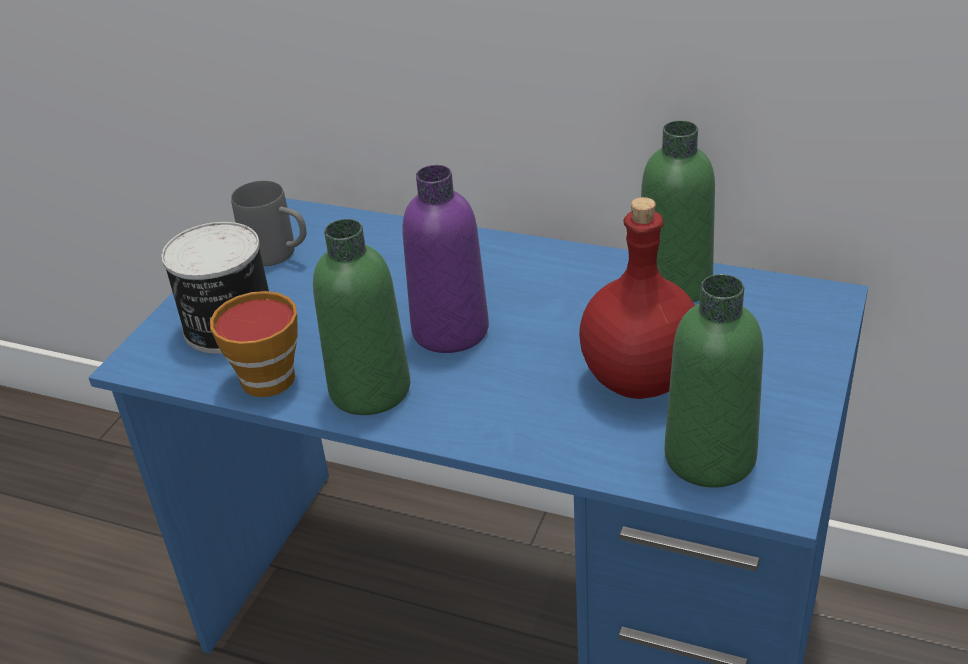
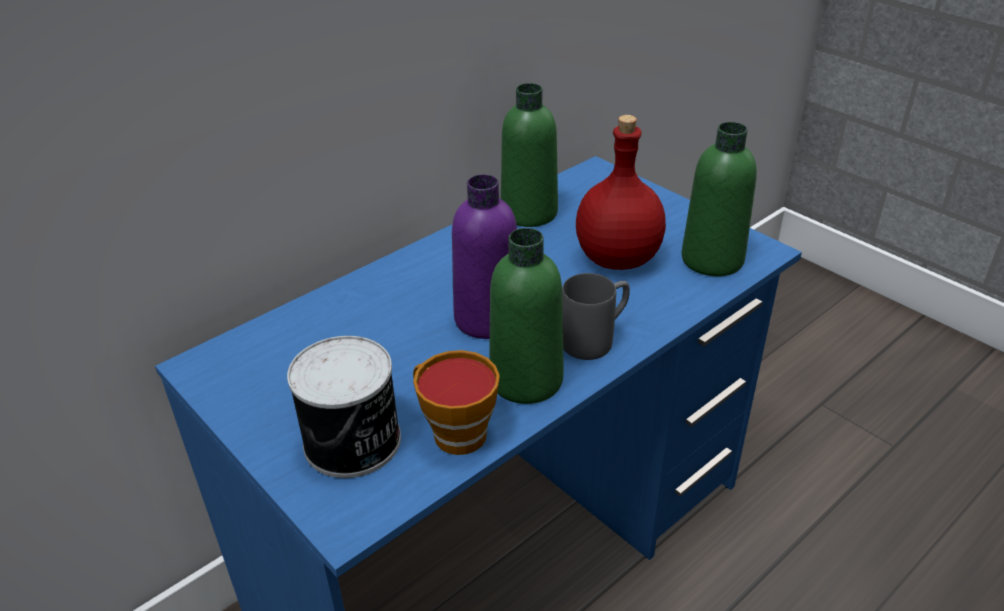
camera: 65 degrees left, 0 degrees up
(280, 255) = (273, 382): grey mug -> grey mug (596, 339)

